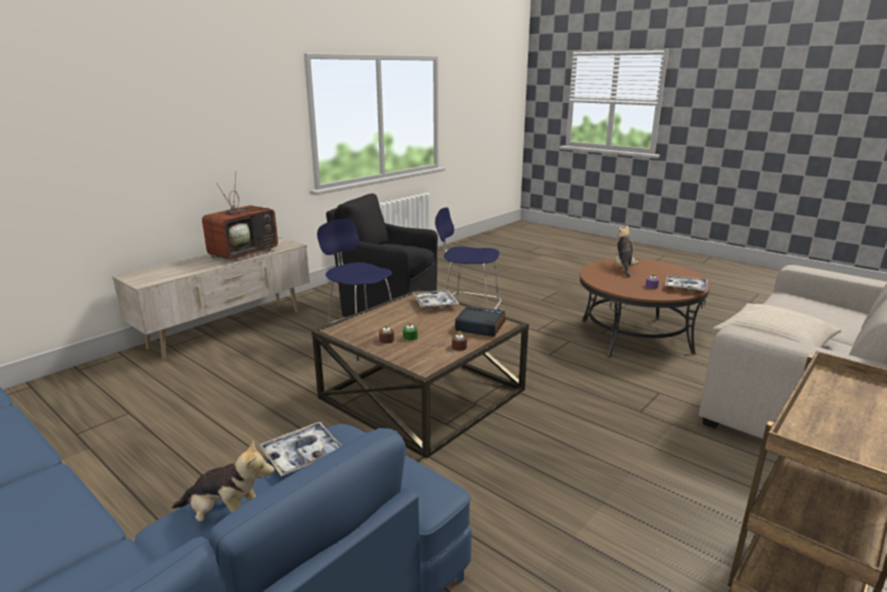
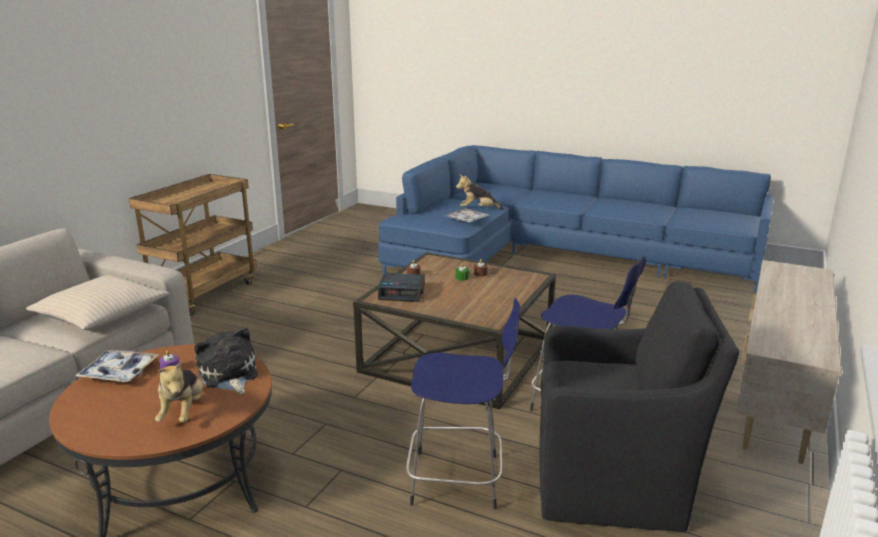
camera: 165 degrees right, 0 degrees up
(244, 253) = (789, 320): television -> none
(435, 303) = (464, 313): tray -> none
(609, 280) = (229, 376): none -> plush toy

